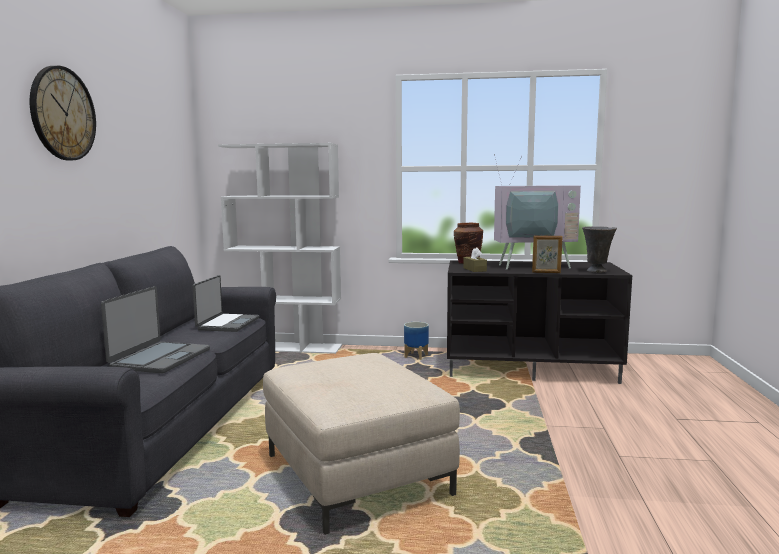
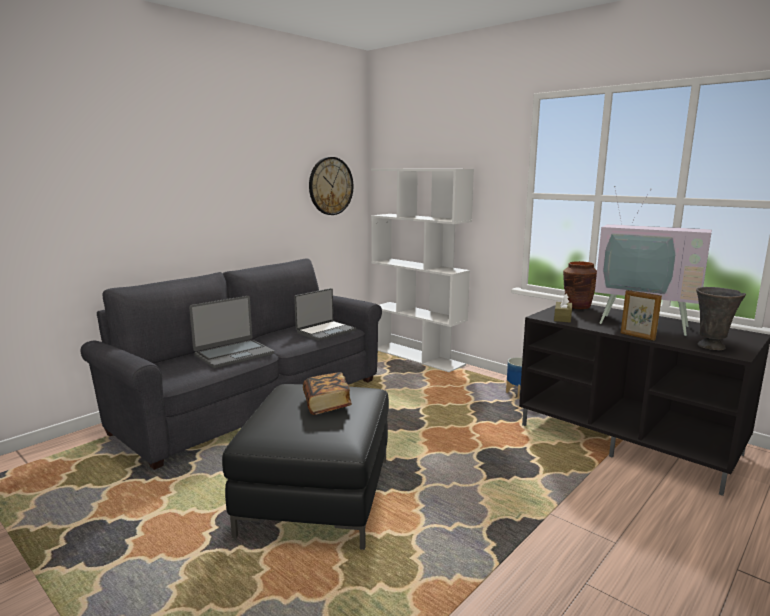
camera: 35 degrees right, 5 degrees up
(62, 114) = (210, 155): wall clock -> wall clock (330, 186)
(356, 475) = (318, 496): beige ottoman -> black ottoman
(359, 370) = (327, 405): none -> book

